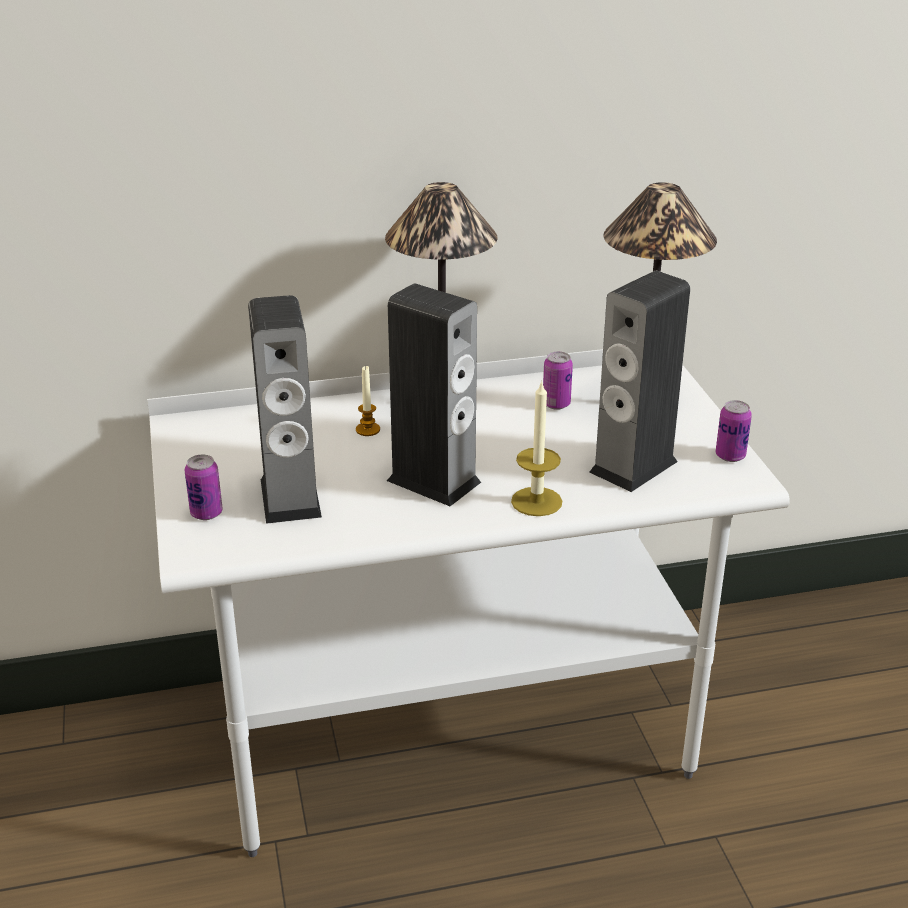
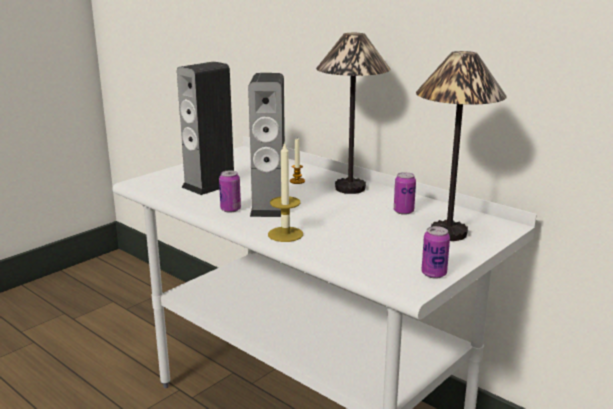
camera: 55 degrees right, 10 degrees down
(206, 513) = (175, 175): can -> can (230, 209)
(633, 467) = (367, 249): speaker -> none

